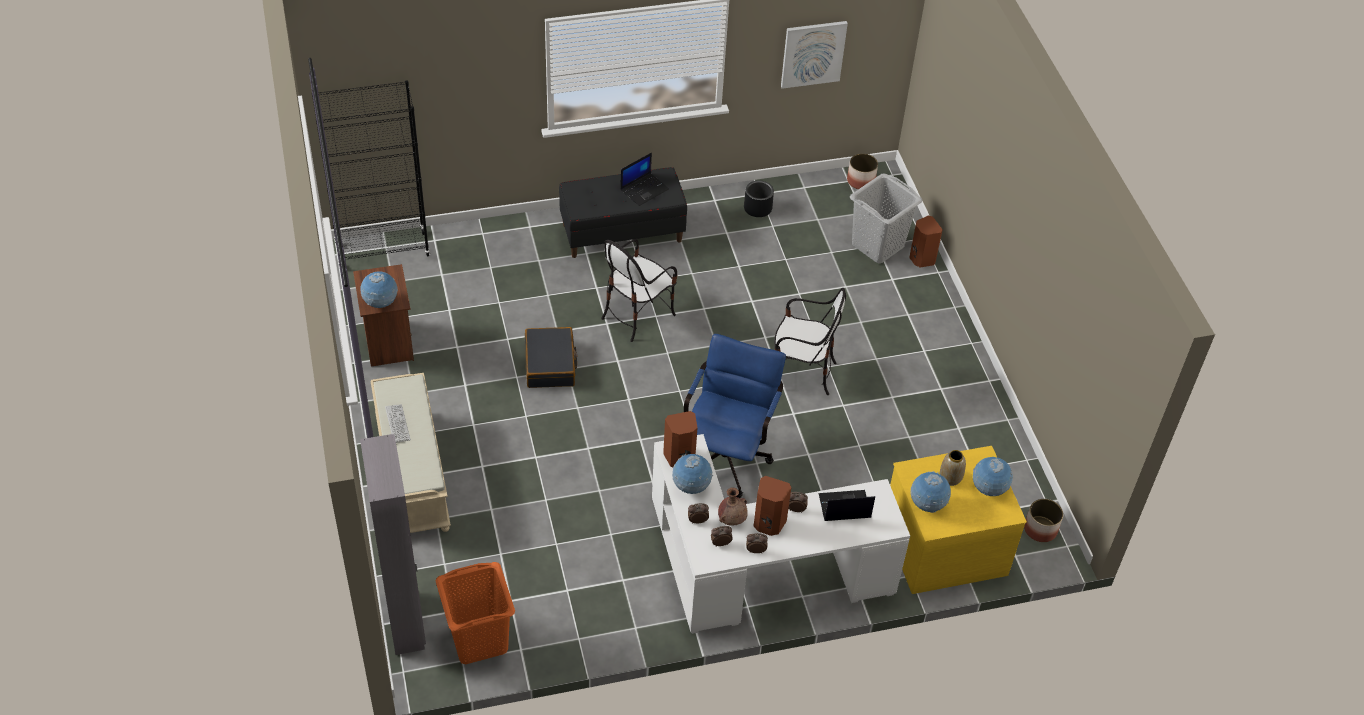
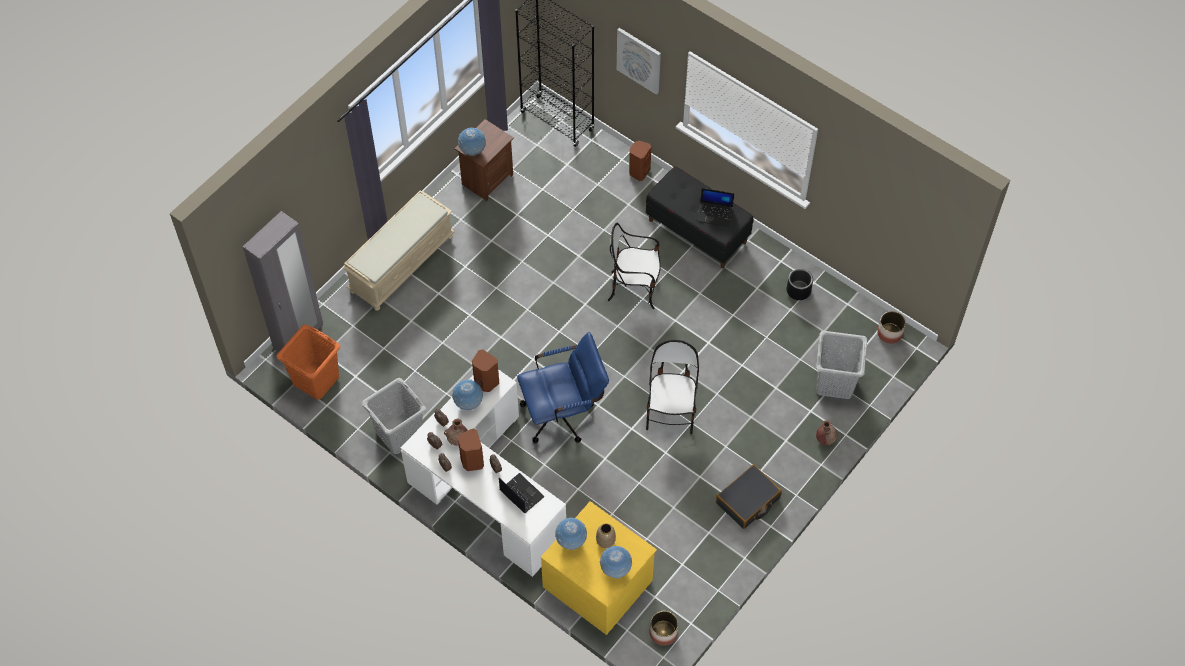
camera: 55 degrees right, 10 degrees up
(397, 424) = (399, 227): keyboard -> none
(550, 364) = (548, 271): black suitcase -> black suitcase (748, 501)
(620, 605) = (399, 434): none -> grey laundry basket
(801, 373) = (671, 411): chair -> chair turned 150 degrees counterclockwise
(813, 53) = (876, 214): picture -> picture (639, 60)
(921, 259) = (848, 416): brown speaker -> brown speaker (638, 171)
(930, 287) = (825, 439): none -> brown vase

